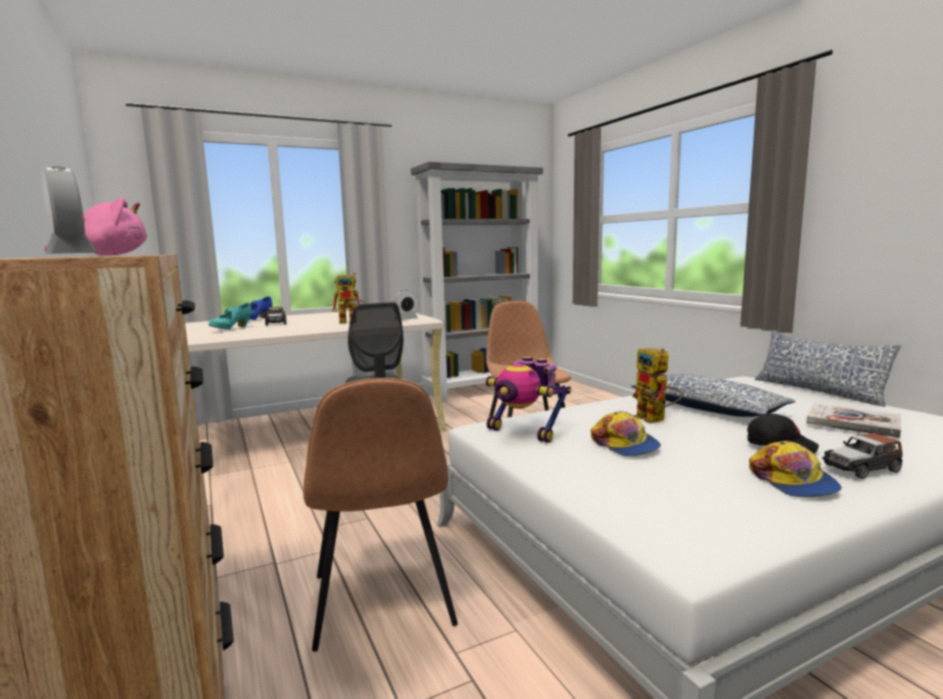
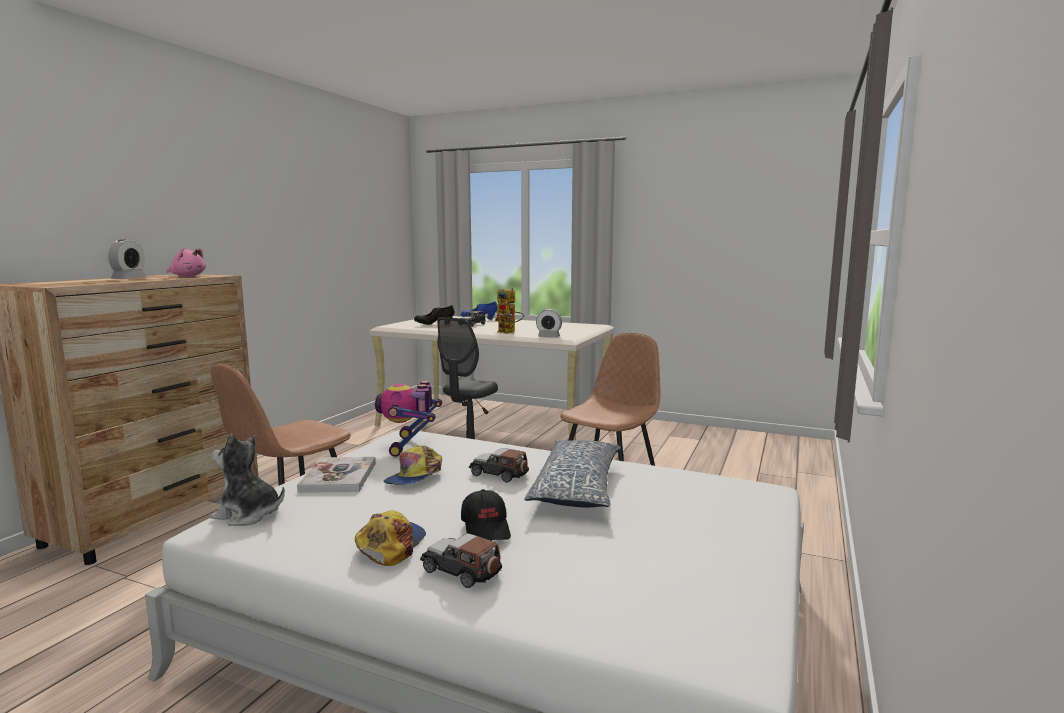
camera: 50 degrees right, 0 degrees up
(231, 329) = (434, 324): turquoise shoe -> black shoe
(482, 390) = (701, 433): grey bookcase -> none
(656, 420) = (499, 474): toy robot -> toy car
(660, 530) = (248, 515): none -> plush toy
(793, 481) = (390, 545): cap -> cap turned 150 degrees clockwise
(818, 391) = (782, 530): pillow -> none
(853, 422) = (619, 553): book -> book (338, 477)

